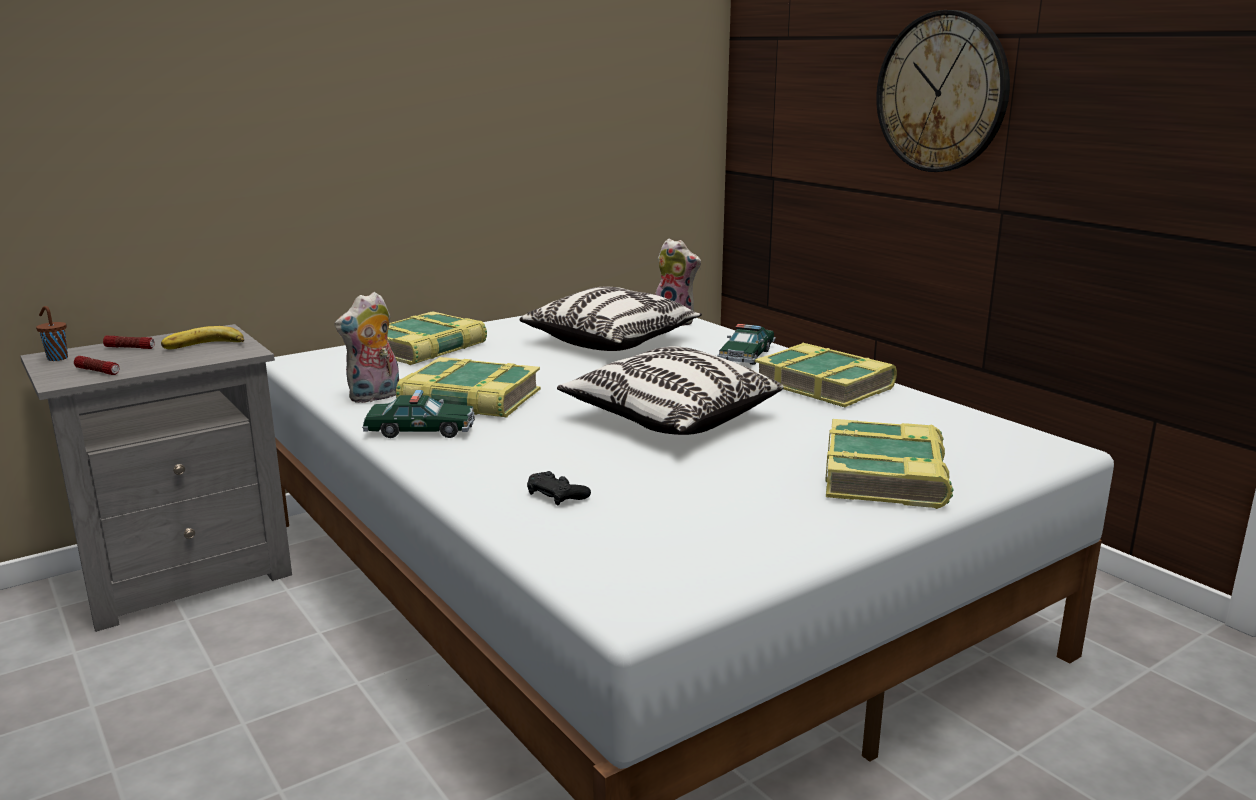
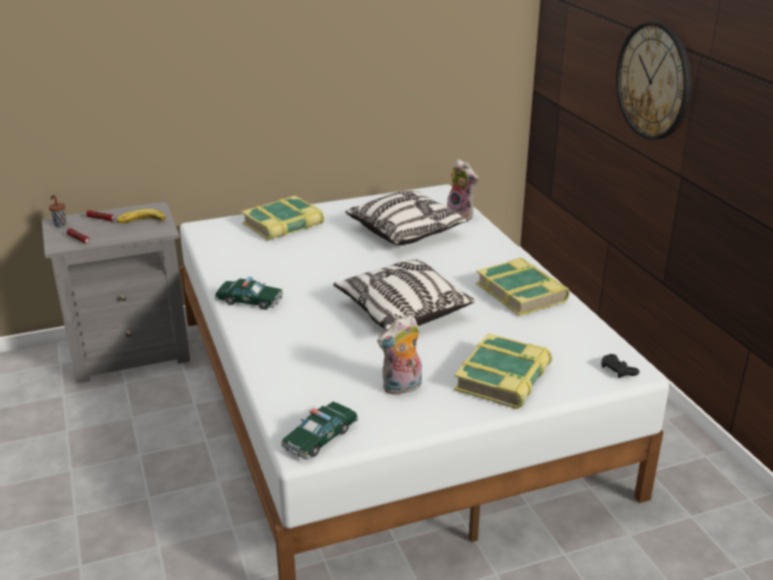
camera: 15 degrees right, 10 degrees up
(375, 397) = (235, 268): plush toy -> plush toy (402, 388)
(470, 400) = (289, 277): book -> none
(557, 495) = (302, 364): black game controller -> black game controller (618, 370)
(746, 355) = (488, 257): toy car -> toy car (320, 437)

